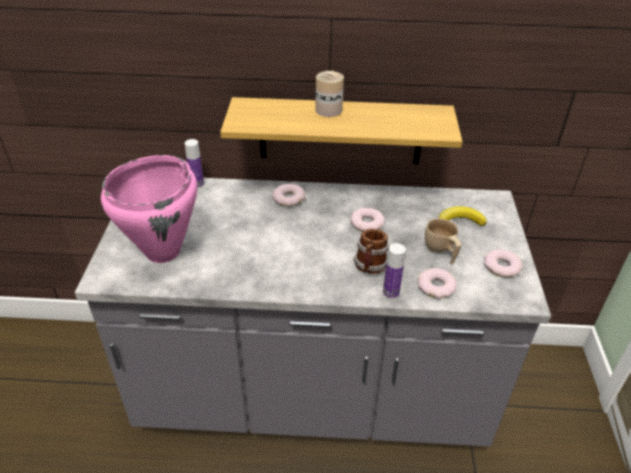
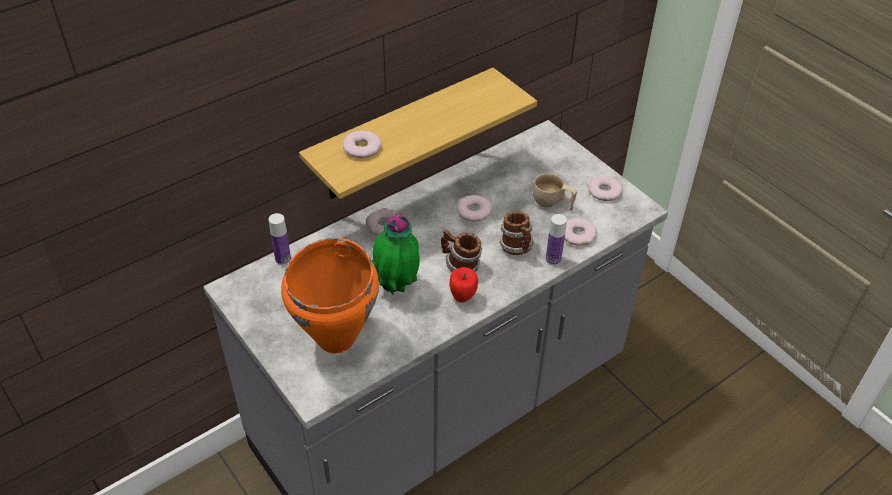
camera: 40 degrees left, 5 degrees up
(163, 251) = (337, 338): pink cooking pot -> orange cooking pot
(245, 243) = (397, 287): none -> potted plant
(276, 112) = (361, 148): none -> donut
(283, 277) = (463, 298): none -> apple
(309, 254) = (460, 266): none -> mug
(328, 110) = (402, 122): can -> none
(460, 220) = (539, 168): banana -> none

